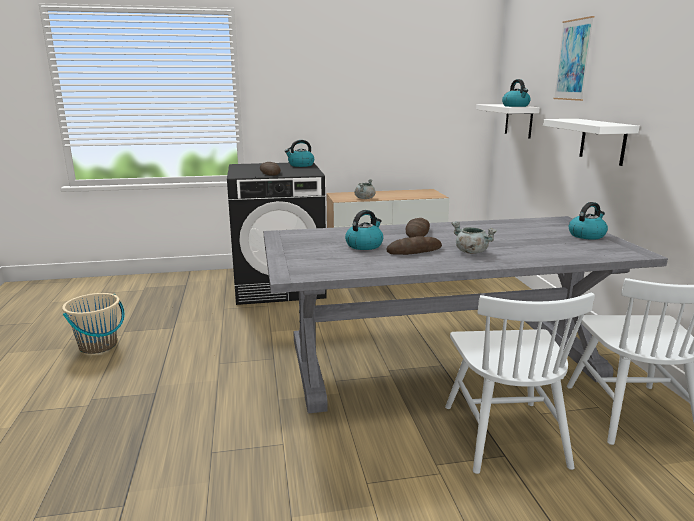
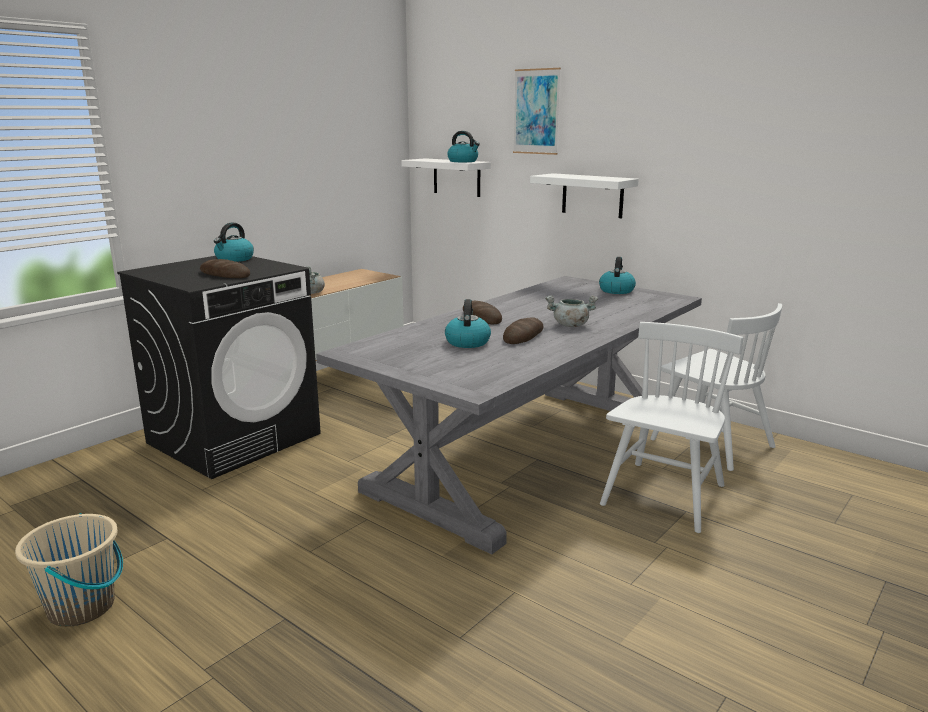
camera: 40 degrees left, 0 degrees up
(504, 435) = (664, 496): white chair -> white chair turned 105 degrees counterclockwise

